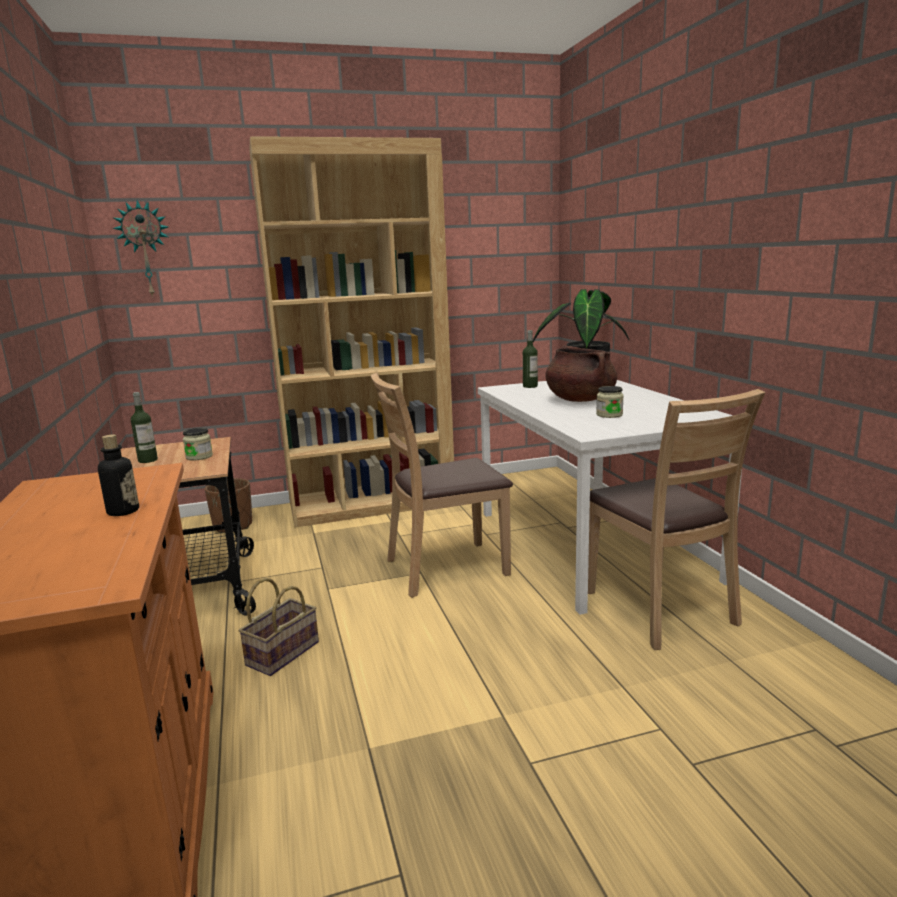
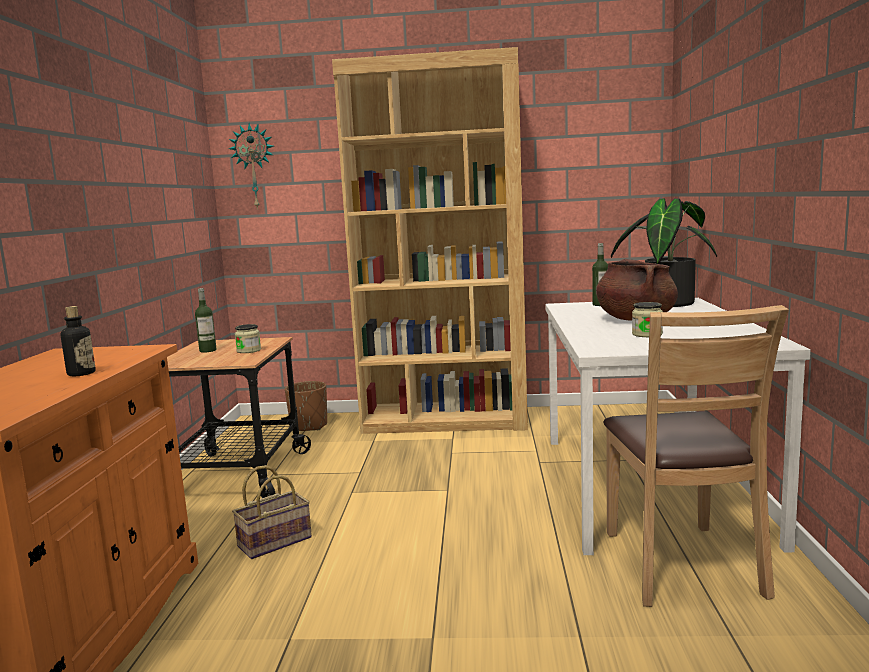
camera: 20 degrees right, 5 degrees down
(445, 568) = (474, 489): brown chair -> none

